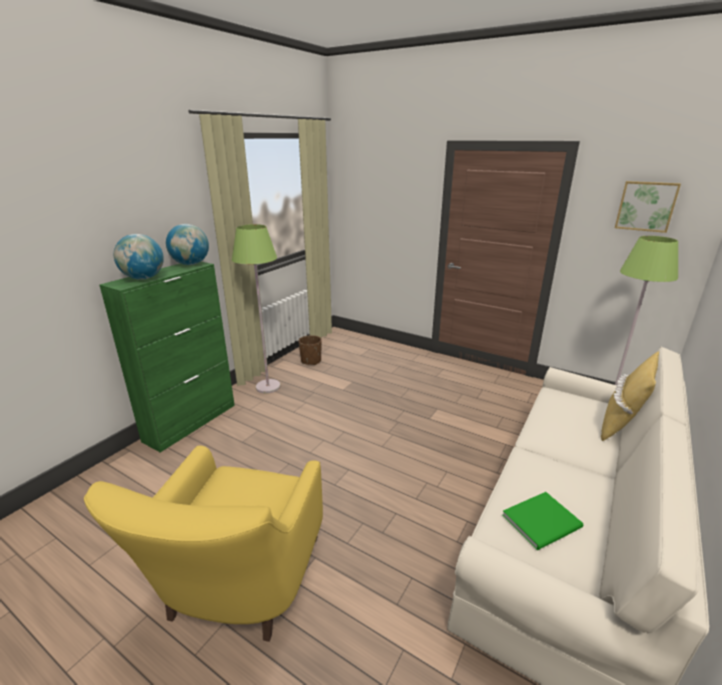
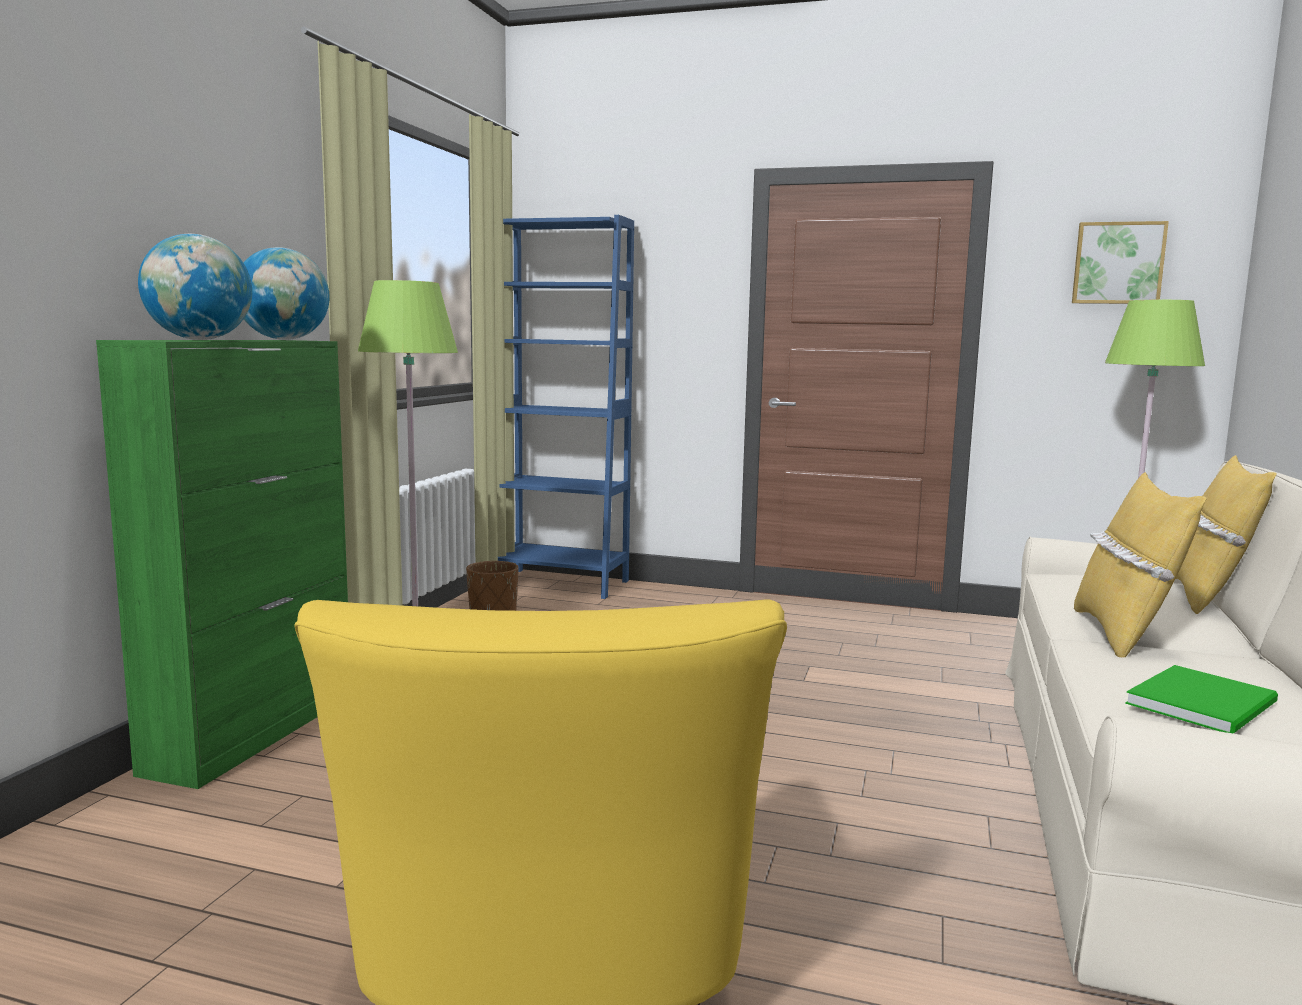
camera: 15 degrees left, 15 degrees down
(350, 339) = (559, 583): none -> blue bookcase
(550, 452) = (1123, 635): none -> yellow pillow

